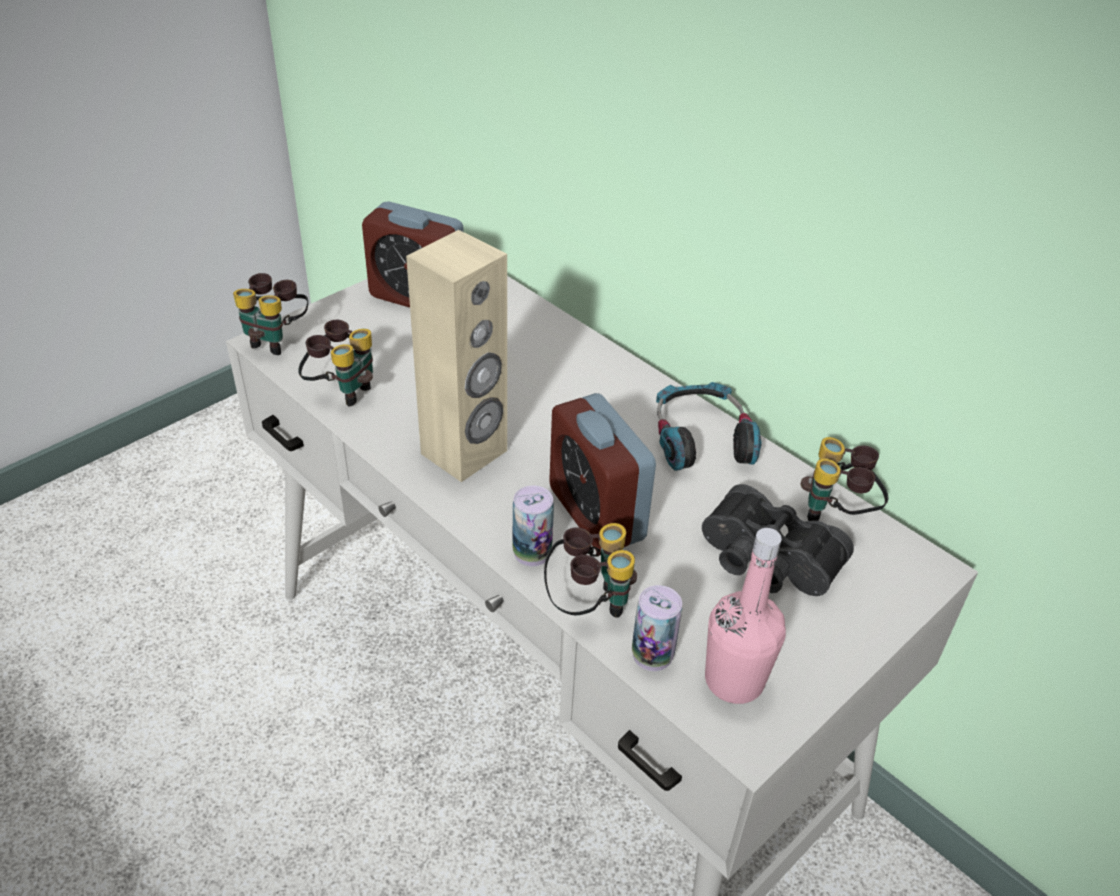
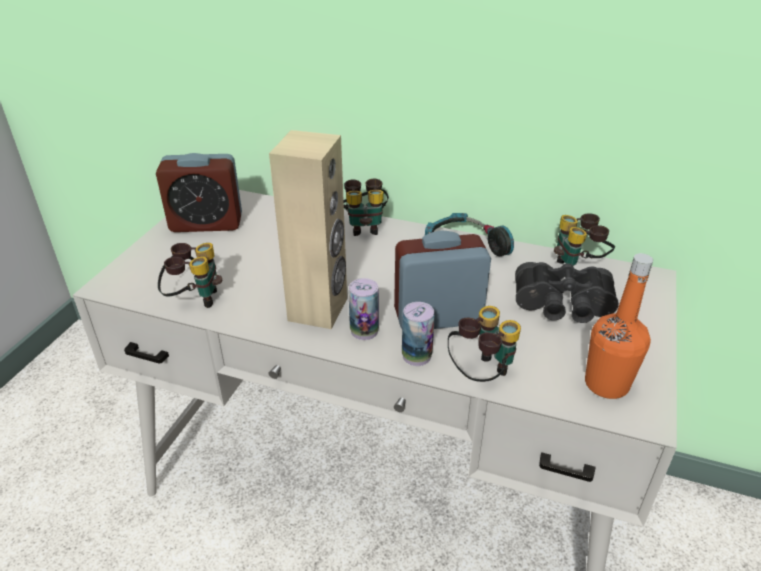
camera: 25 degrees left, 5 degrees down
(276, 340) = (116, 281): binoculars -> binoculars (364, 227)
(596, 513) = (438, 316): alarm clock -> alarm clock turned 135 degrees clockwise
(652, 654) = (546, 389): can -> can (364, 331)
(734, 680) = (606, 384): pink bottle -> orange bottle

